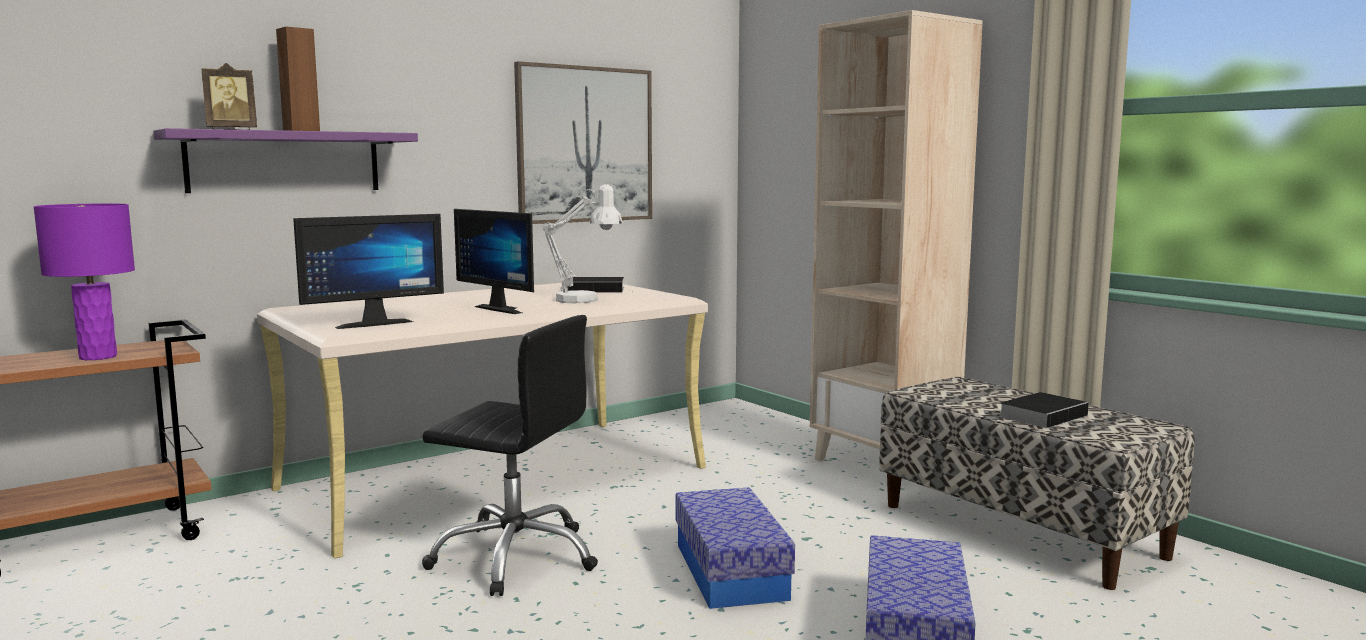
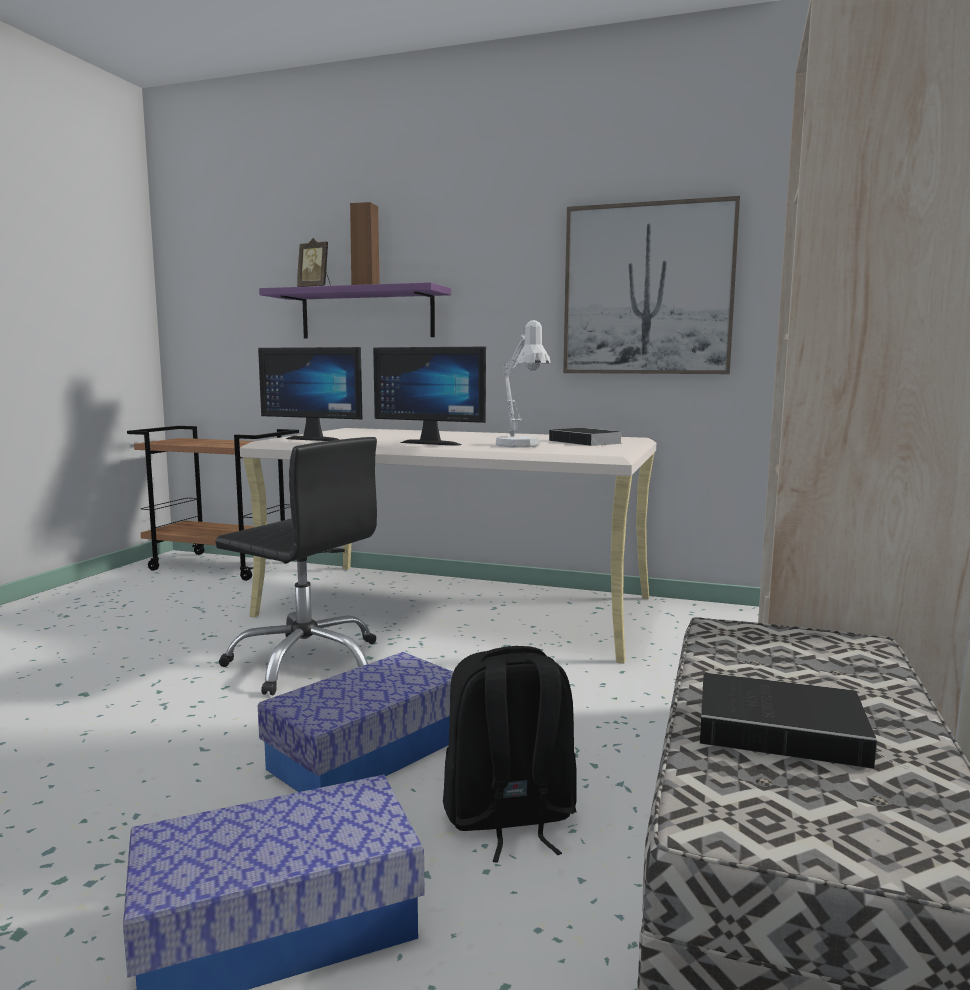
camera: 55 degrees right, 0 degrees up
(98, 357) = (219, 444): purple table lamp -> none
(504, 309) = (434, 443): monitor -> monitor turned 75 degrees counterclockwise
(515, 557) = (306, 661): black office chair -> black office chair turned 45 degrees counterclockwise
(864, 553) = (509, 818): none -> black backpack

